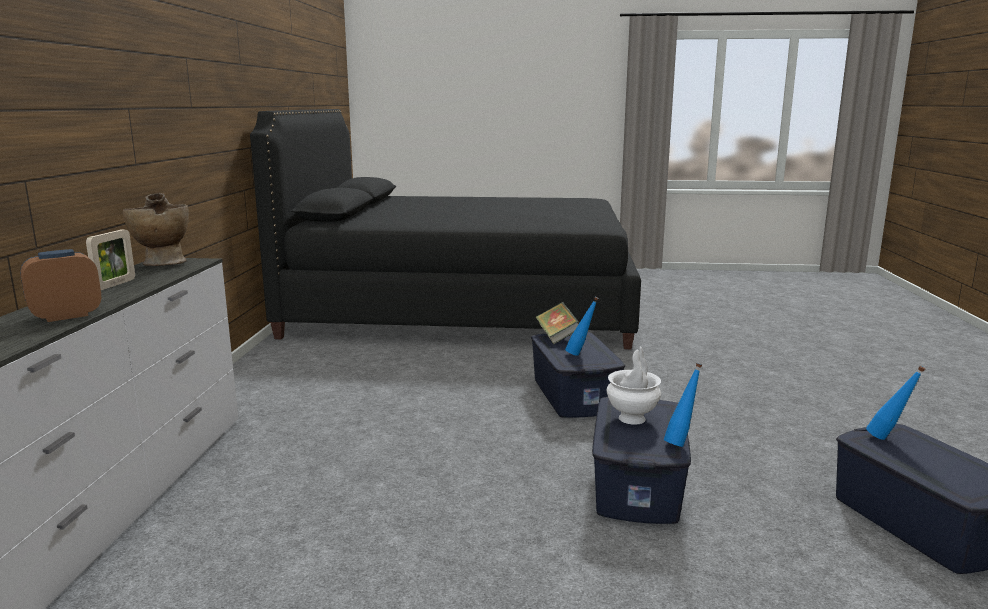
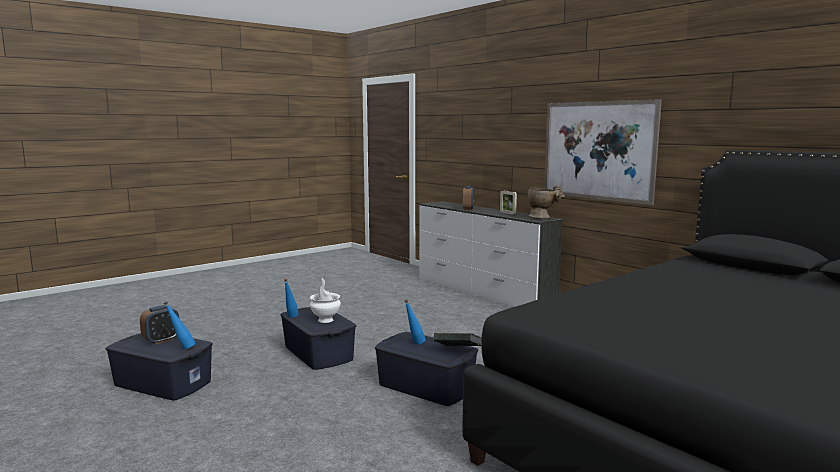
camera: 135 degrees right, 5 degrees down
(160, 122) = (597, 150): none -> picture
(932, 469) = (161, 340): none -> alarm clock

